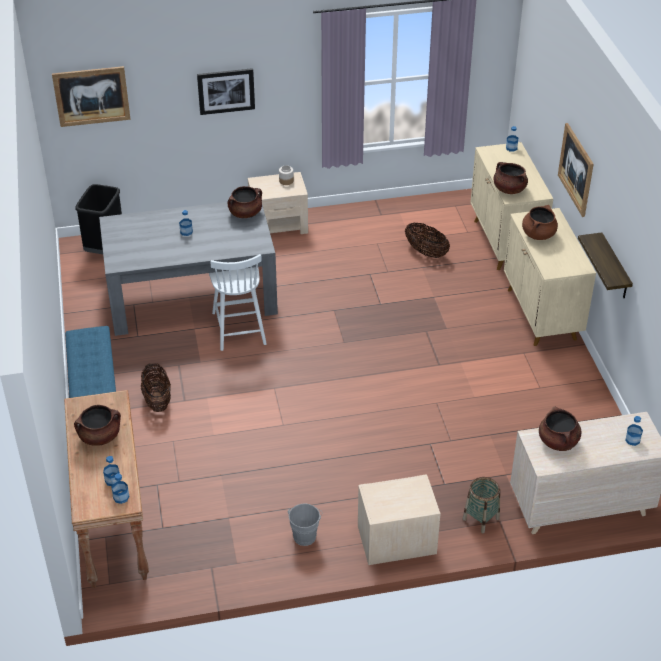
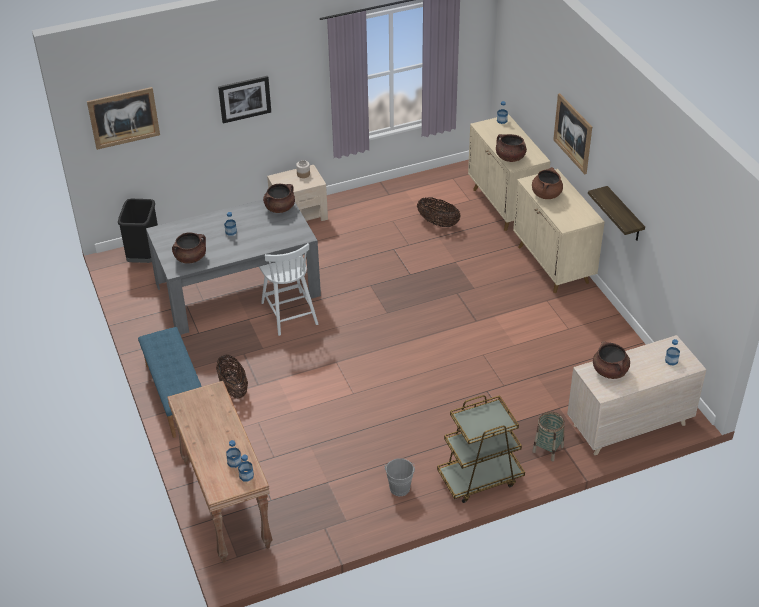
camera: 10 degrees left, 0 degrees up
(100, 436) = (210, 425): brown cooking pot -> brown cooking pot (190, 258)
(396, 539) = (480, 478): beige nightstand -> brown cart

